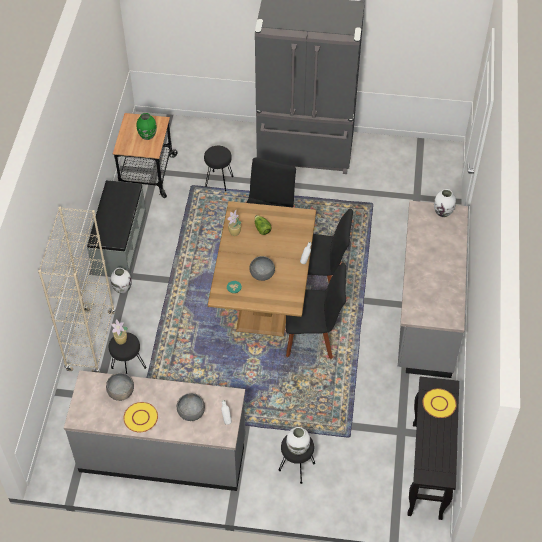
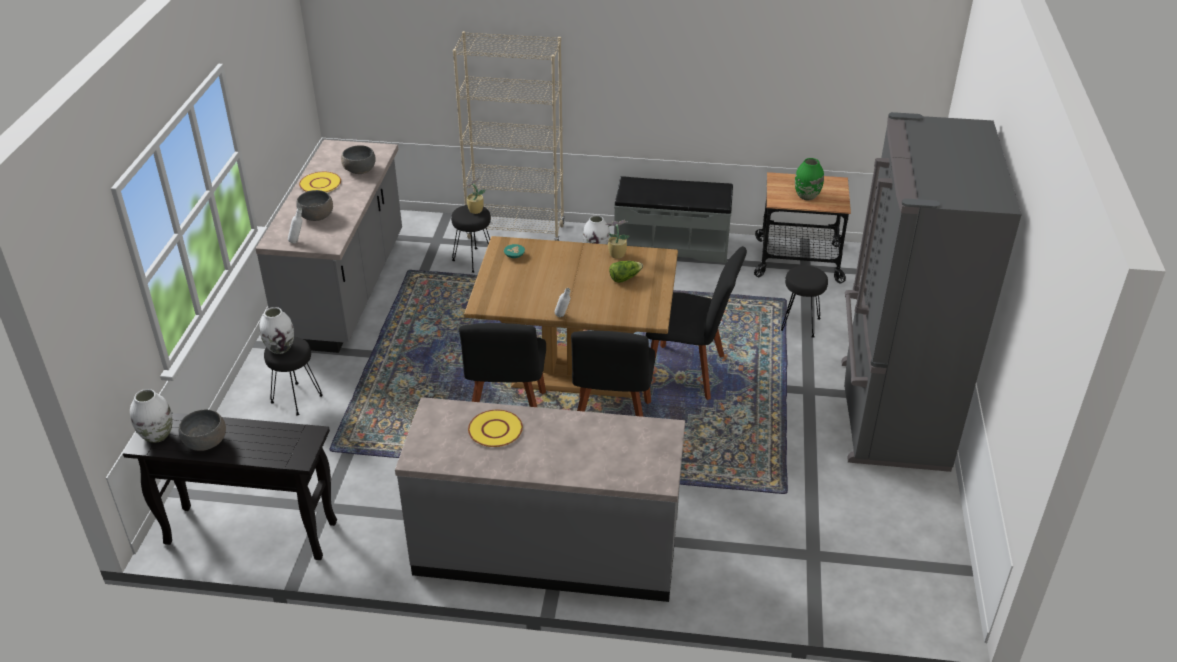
camera: 90 degrees right, 15 degrees down
(262, 274) = (540, 278): grey bowl -> grey bowl (206, 442)
(439, 403) = (272, 444): yellow plate -> yellow plate (495, 429)
(443, 212) = (658, 460): white vase -> white vase (157, 435)

